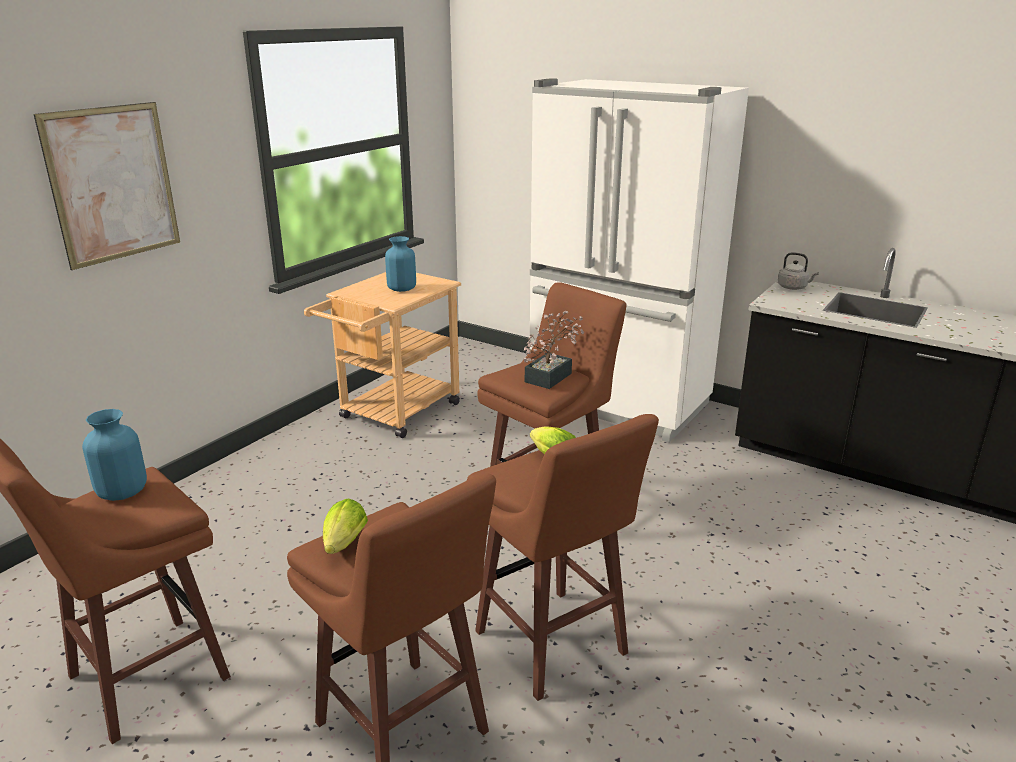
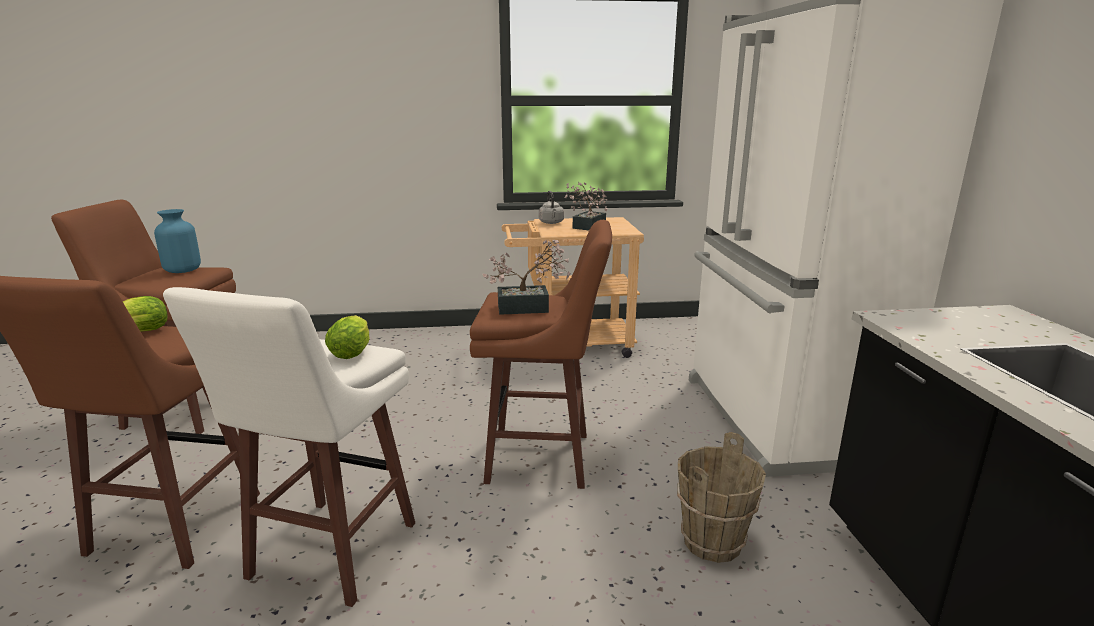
camera: 50 degrees right, 5 degrees down
(113, 184) = (366, 94): picture -> none
(402, 288) = (586, 227): blue vase -> potted plant
(552, 646) = (330, 553): brown stool -> white stool
(708, 490) = (713, 543): none -> brown bucket
(793, 287) = (988, 317): grey kettle -> grey kettle (551, 223)

